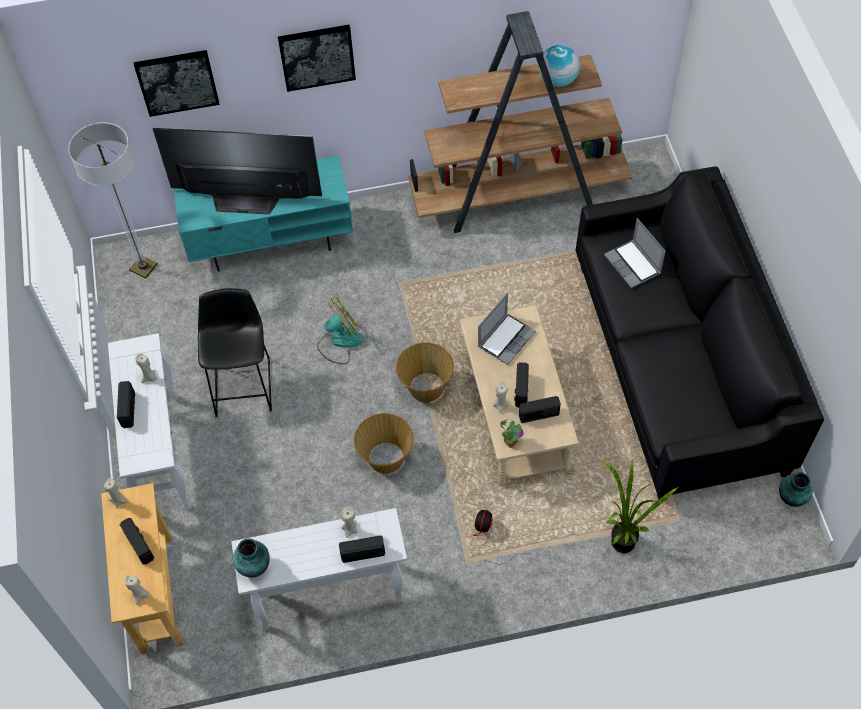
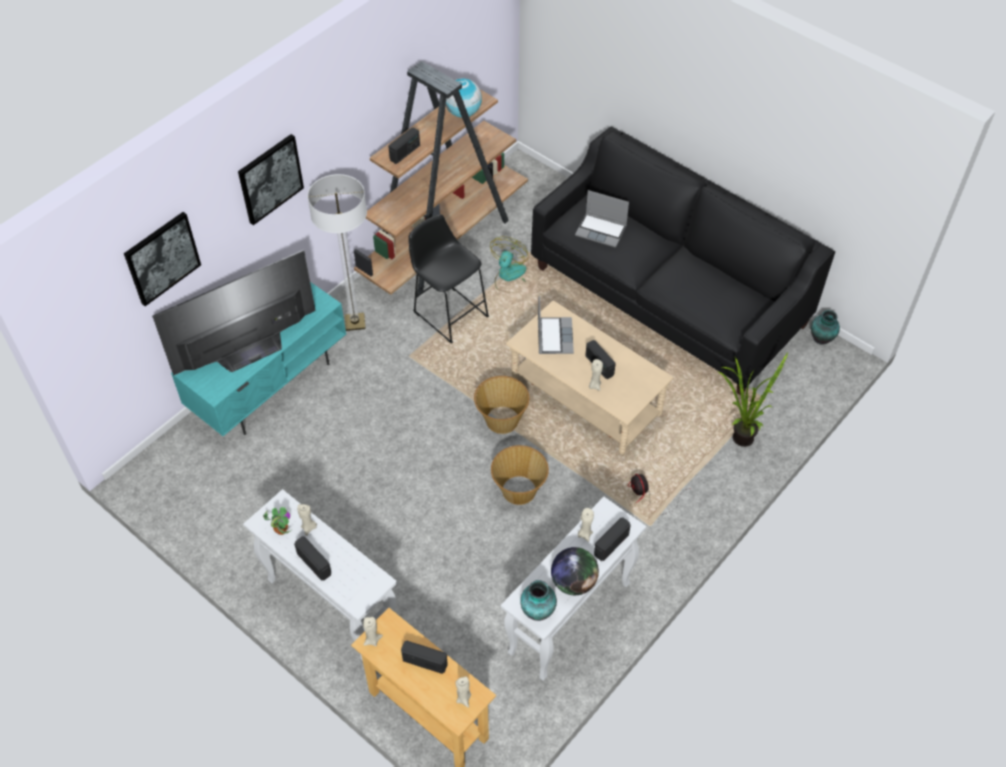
camera: 40 degrees left, 5 degrees down
(143, 267) = (172, 470): floor lamp -> floor lamp (355, 322)
(243, 383) = (350, 507): black stool -> black stool (448, 312)
(304, 563) = (573, 582): none -> globe
(339, 342) = (401, 428): fan -> fan (510, 277)
(510, 441) = (625, 406): potted plant -> potted plant (281, 530)
(539, 415) = (628, 375): radio -> radio (405, 153)

